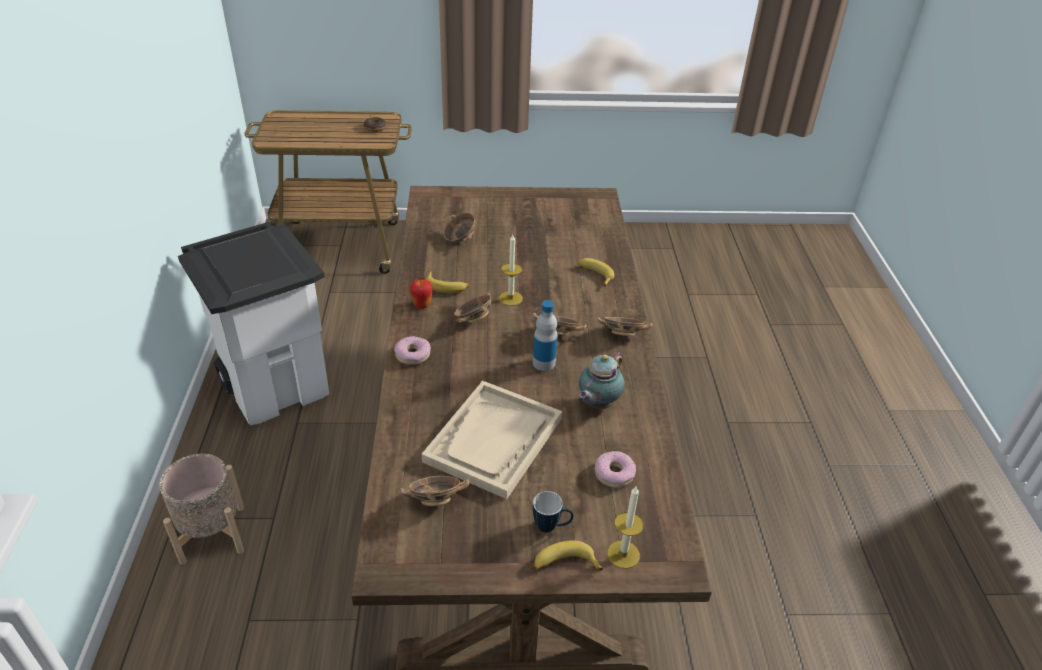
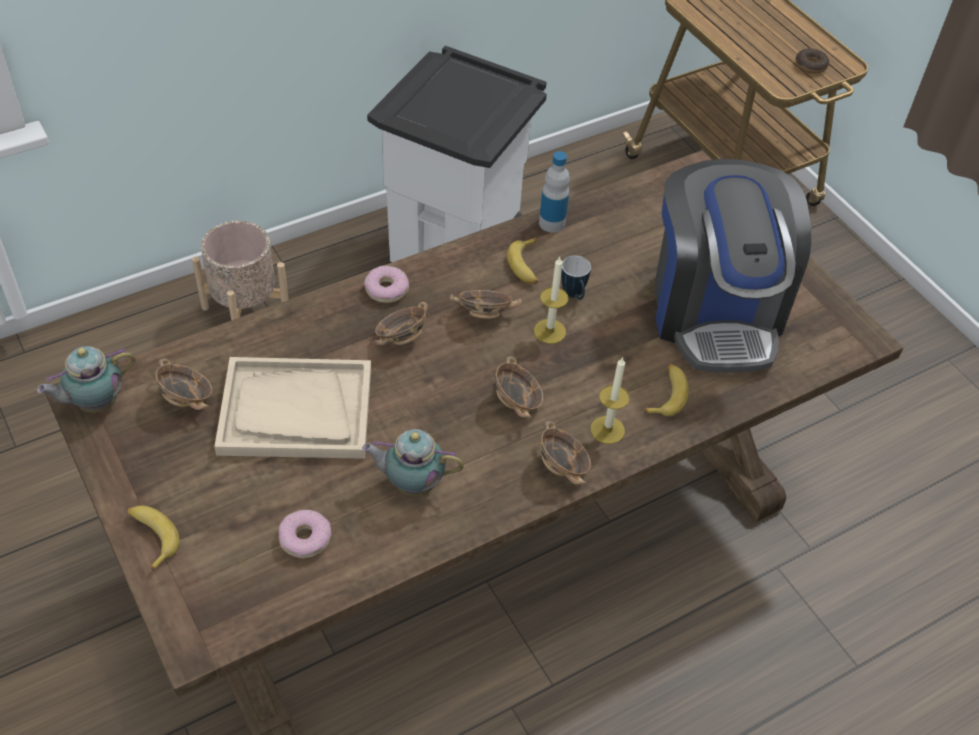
camera: 60 degrees right, 10 degrees up
(398, 562) = (95, 403): none -> teapot
(422, 304) = (477, 260): apple -> none
(459, 239) = (628, 239): bowl -> bowl (400, 337)
(544, 233) = (715, 311): none -> coffee machine
(544, 363) = (451, 407): bottle -> bottle (551, 223)
(551, 527) = (196, 508): mug -> mug (574, 295)
(623, 554) = (188, 586): candle -> candle (607, 430)

